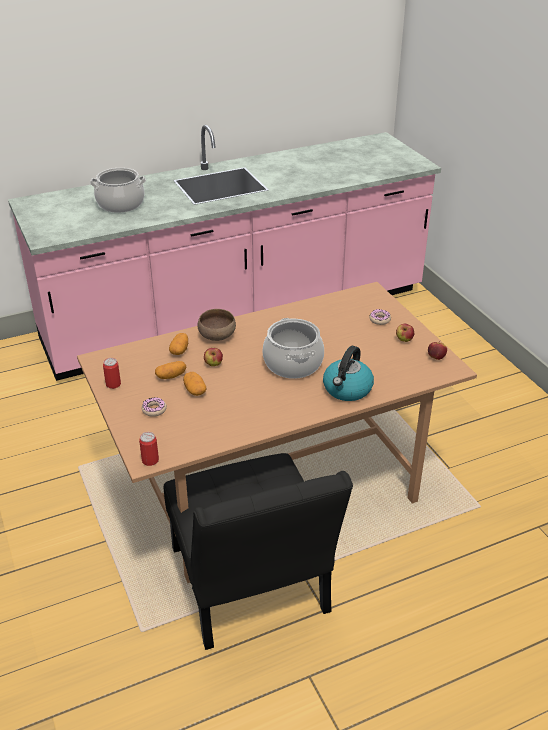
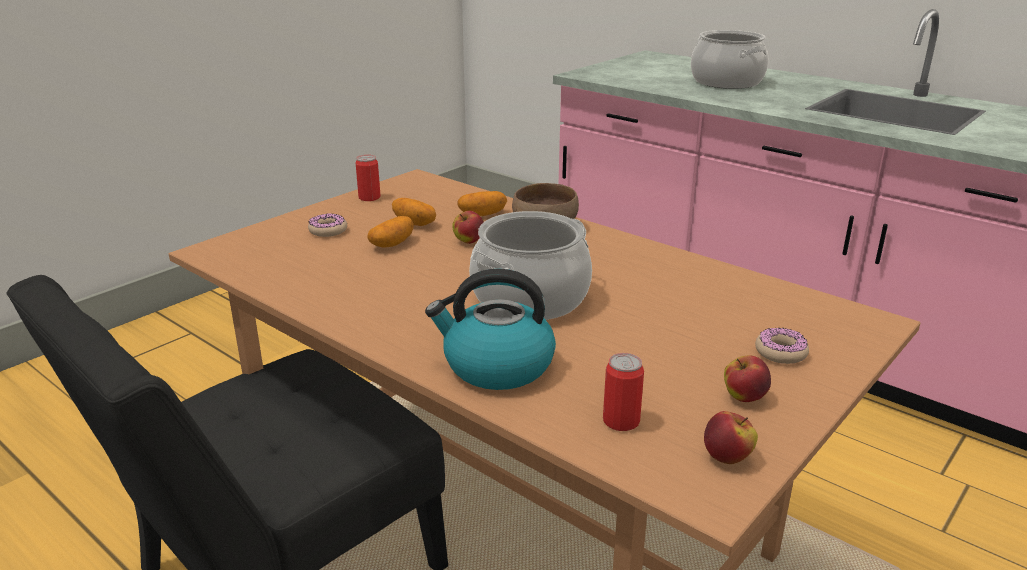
camera: 65 degrees right, 10 degrees down
(150, 460) = (211, 253): can -> can (621, 421)

